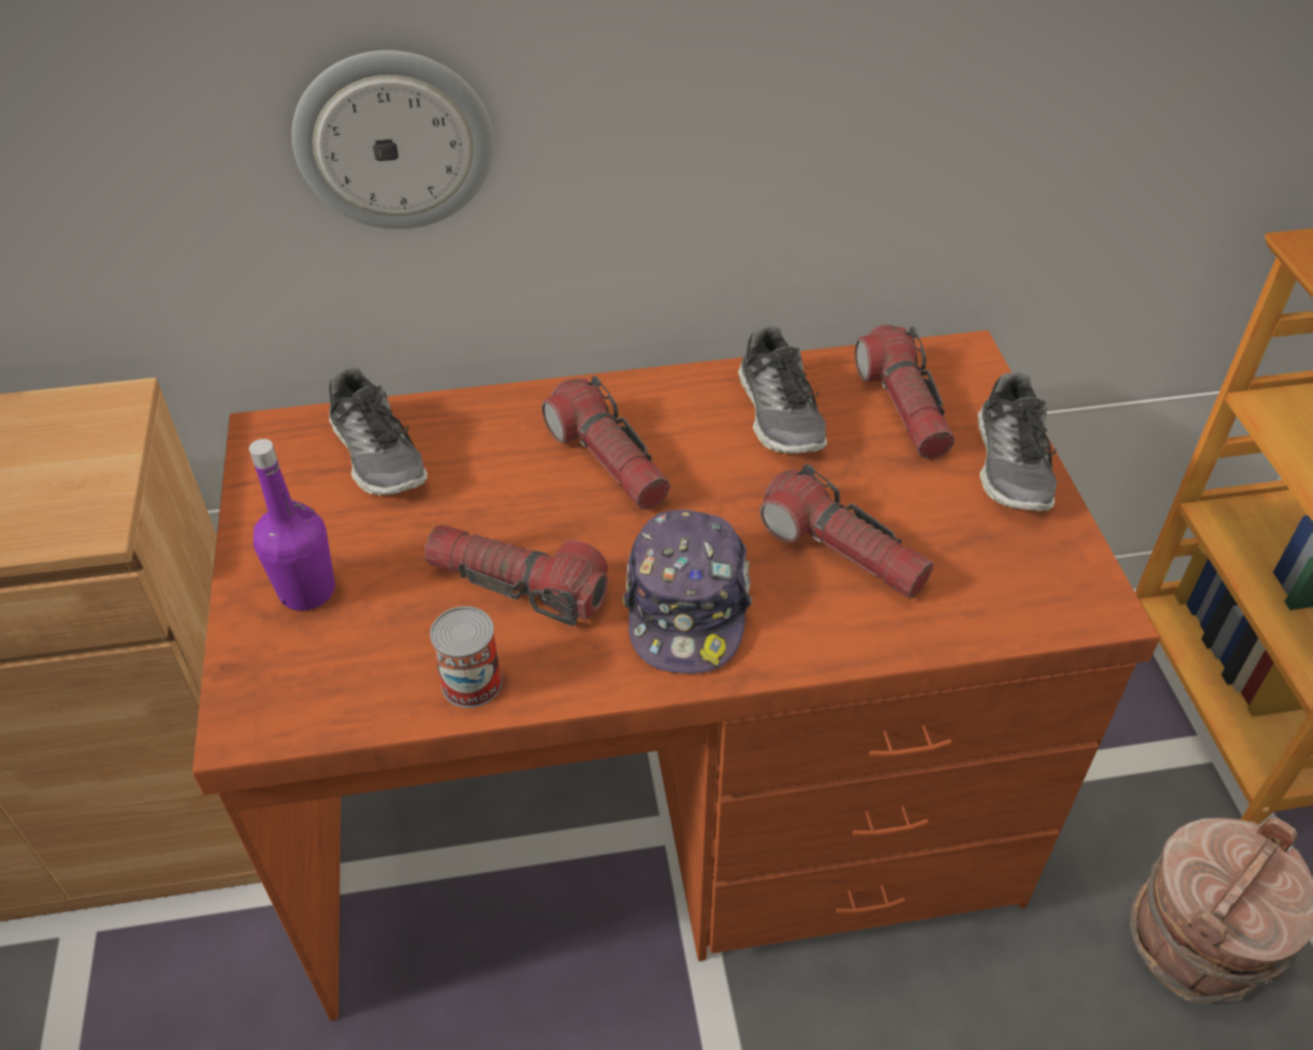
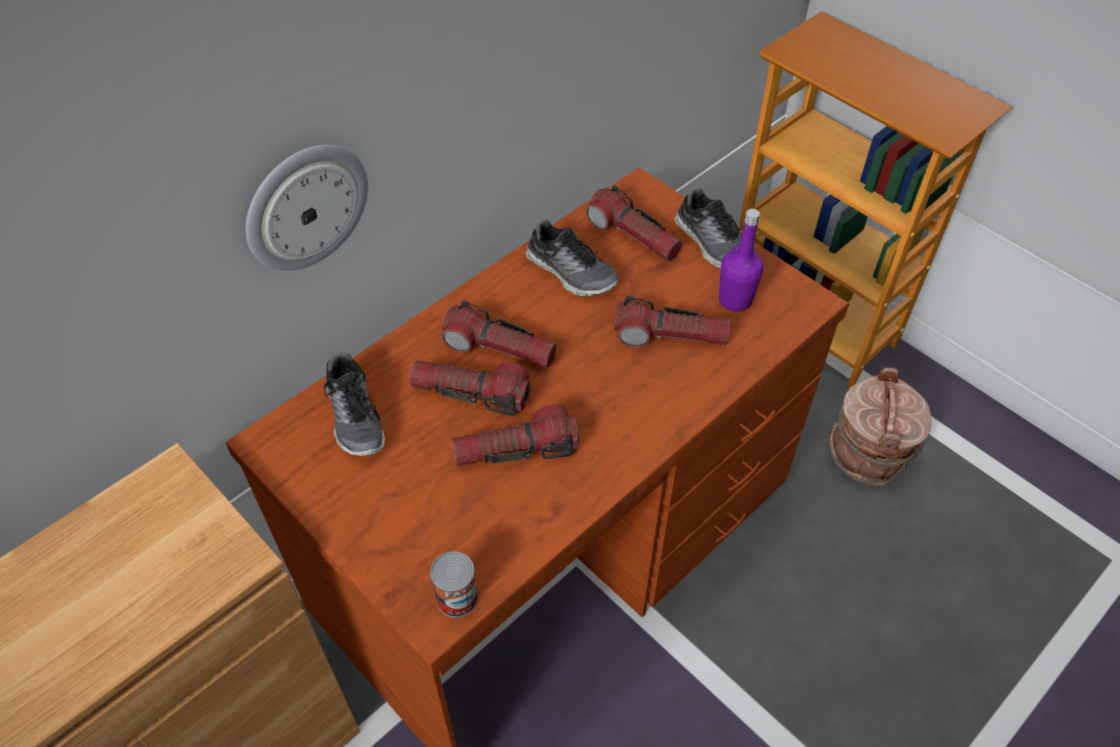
camera: 35 degrees left, 5 degrees up
(307, 591) = (394, 523): purple bottle -> purple bottle (735, 300)
(379, 455) = (356, 417): shoe -> shoe turned 45 degrees clockwise
(471, 683) = (541, 519): can -> can (457, 598)
(528, 494) = (471, 393): none -> flashlight
(687, 606) = (618, 410): cap -> none

